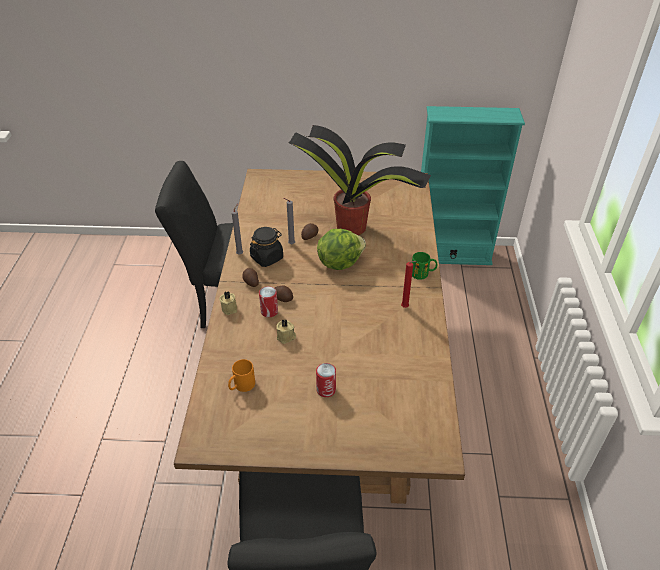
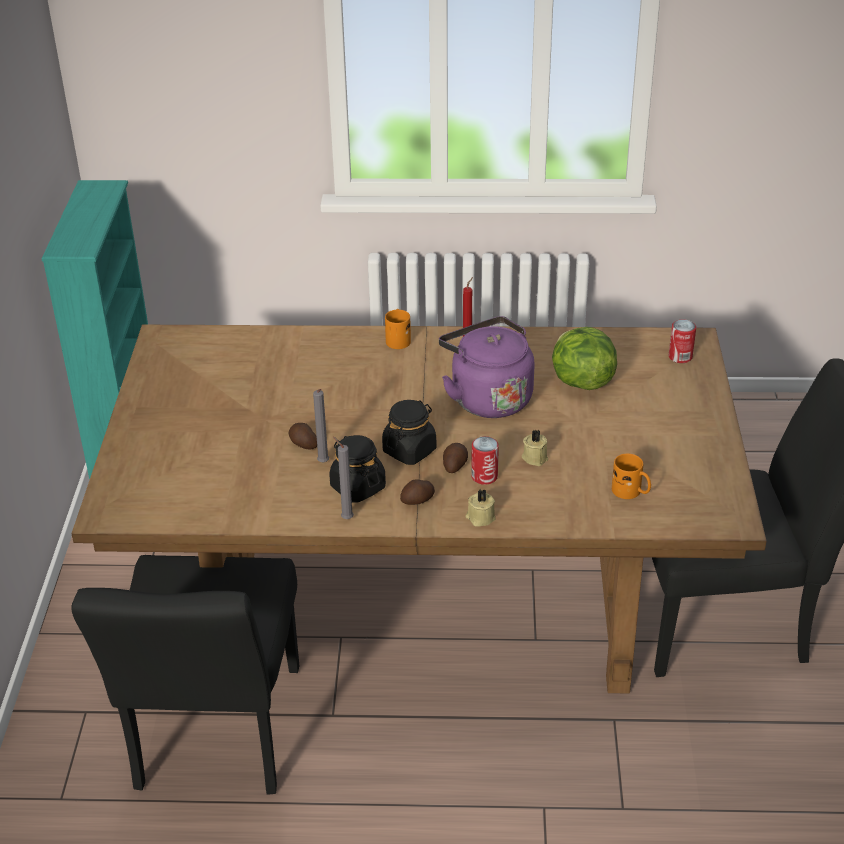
camera: 90 degrees left, 5 degrees down
(299, 278) = (409, 450): none -> black jar
(326, 390) = (622, 420): can -> can (680, 357)
(339, 262) = (372, 412): lettuce -> lettuce (581, 381)
(353, 228) = (286, 399): potted plant -> none
(355, 316) = (487, 397): none -> purple kettle
(423, 273) = (398, 338): green mug -> orange mug

